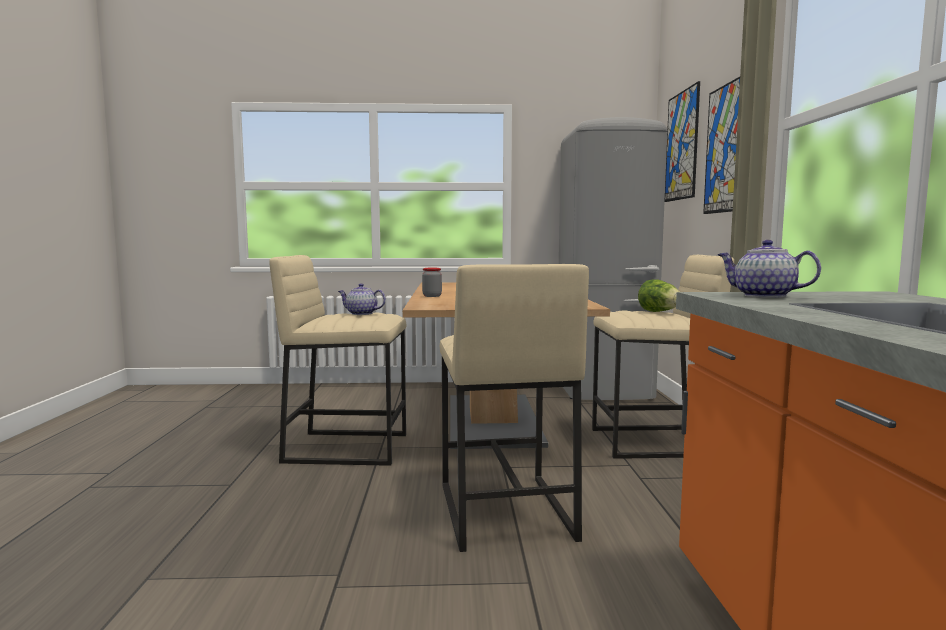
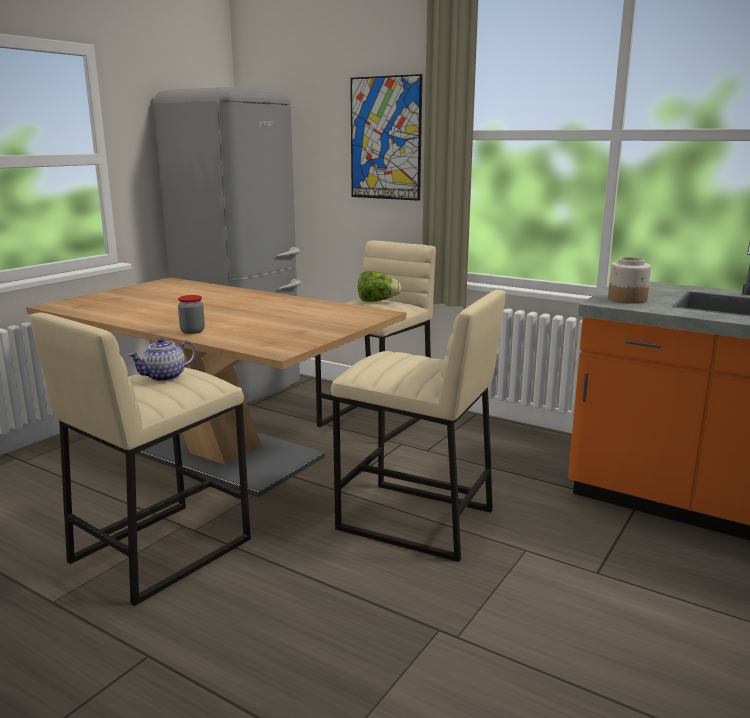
camera: 55 degrees left, 10 degrees up
(682, 146) = (298, 120): picture -> none
(763, 296) = (627, 299): teapot -> jar

